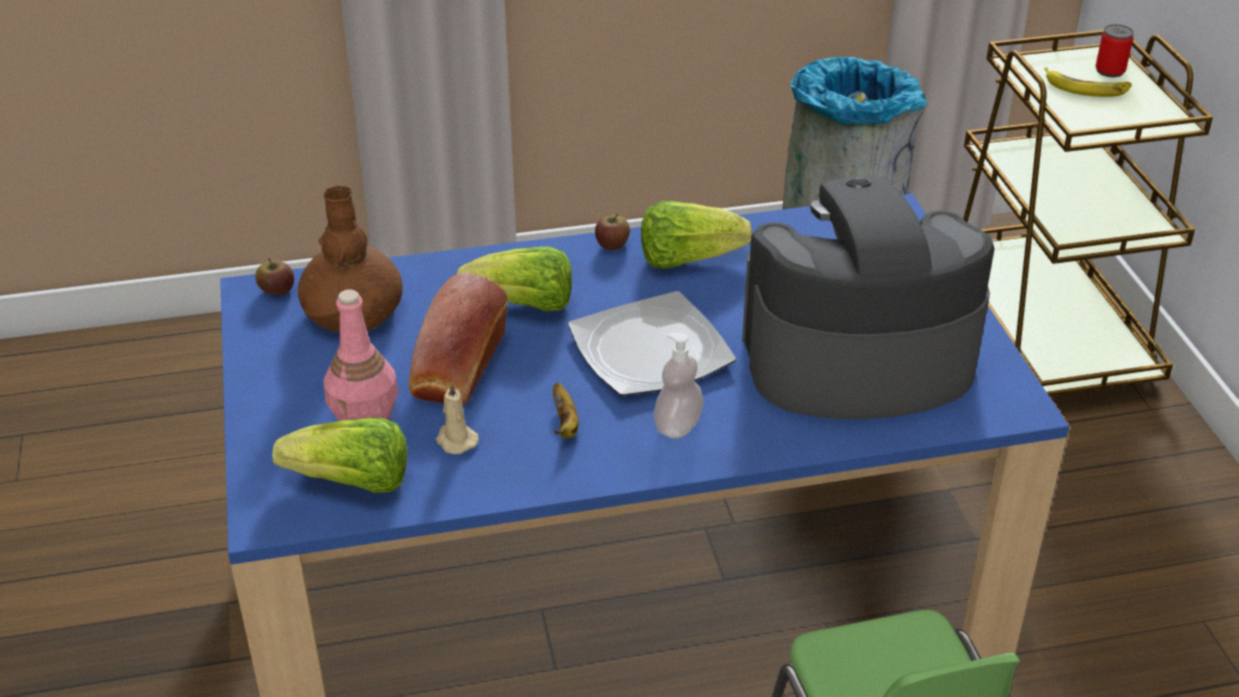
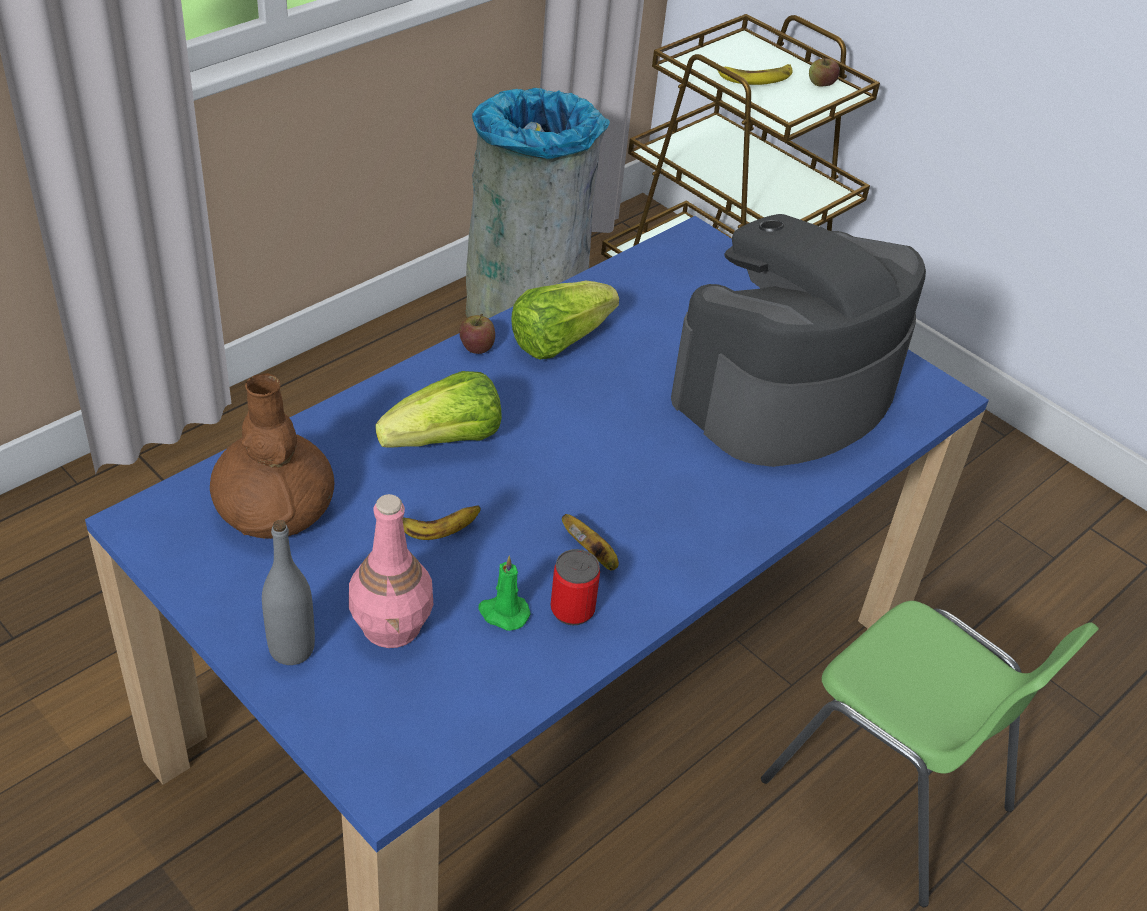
camera: 35 degrees left, 5 degrees up
(276, 291) = (167, 512): apple -> apple (821, 84)
(282, 408) = (292, 649): none -> grey bottle
(352, 483) = (440, 703): lettuce -> none
(455, 440) = (503, 613): beige candle -> green candle
(457, 368) = (438, 532): bread -> banana
(650, 351) = (605, 449): plate -> none
(678, 426) = (693, 517): soap dispenser -> none
(1110, 71) = (759, 56): can -> can (572, 610)

